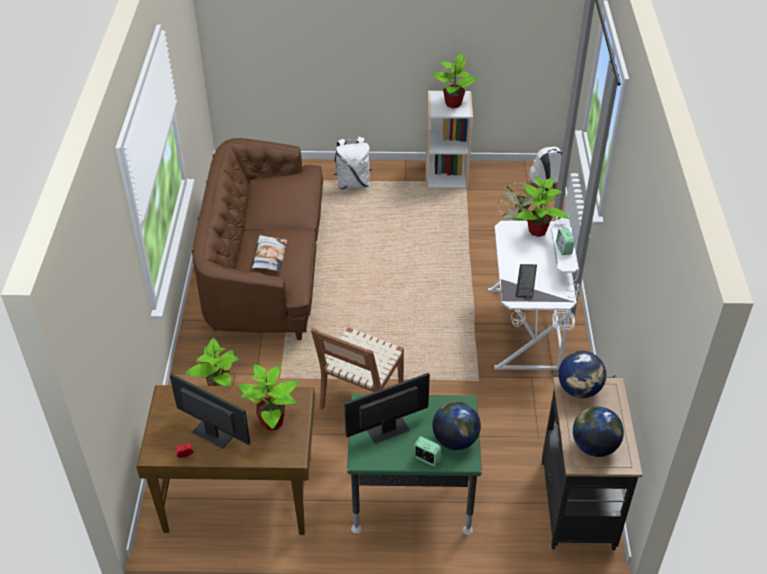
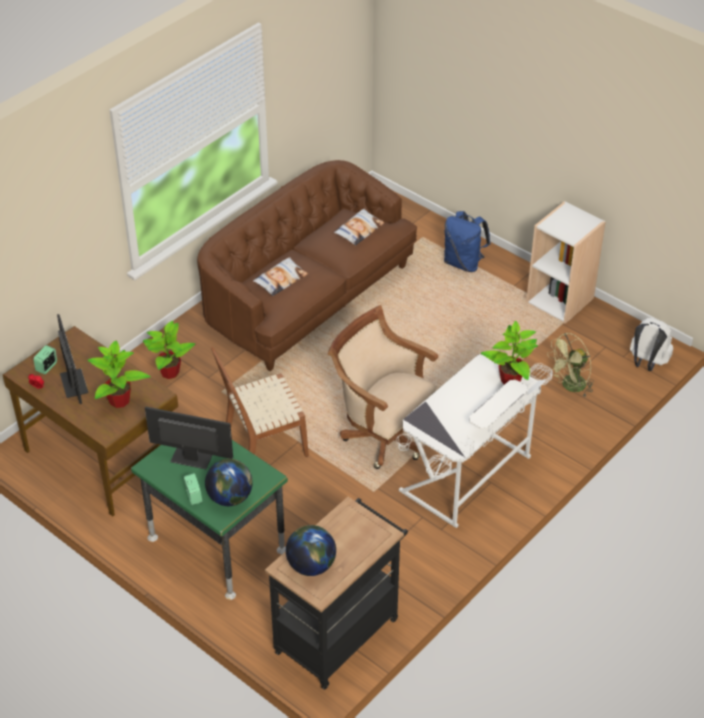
camera: 40 degrees right, 0 degrees up
(286, 188) = (359, 230): none -> pillow
(353, 183) = (463, 263): white backpack -> blue backpack
(438, 338) = (381, 437): none -> office chair
(453, 103) = (573, 224): potted plant -> none
(526, 281) = (444, 416): keyboard -> none
(564, 249) = (495, 404): alarm clock -> alarm clock (47, 367)
(579, 389) = (355, 518): globe -> none

